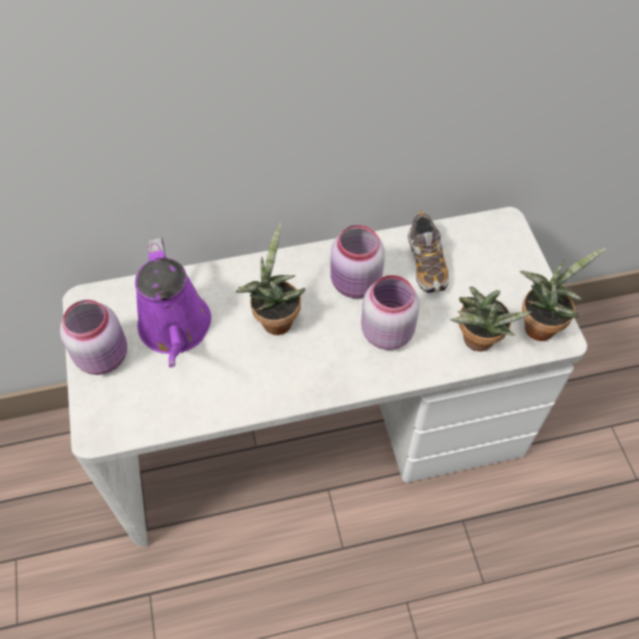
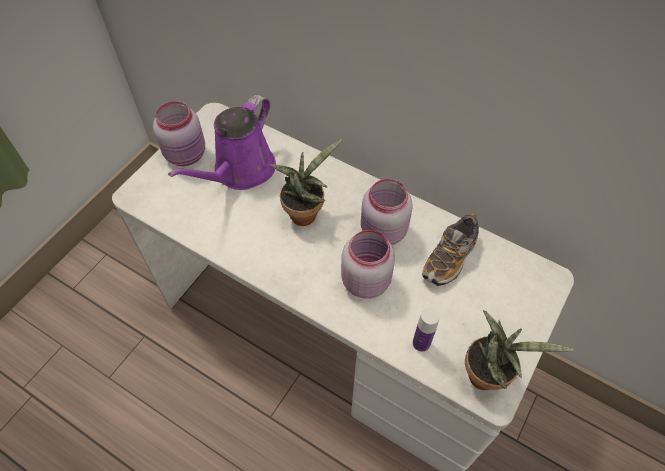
camera: 45 degrees right, 0 degrees up
(476, 343) = (421, 343): potted plant -> bottle

